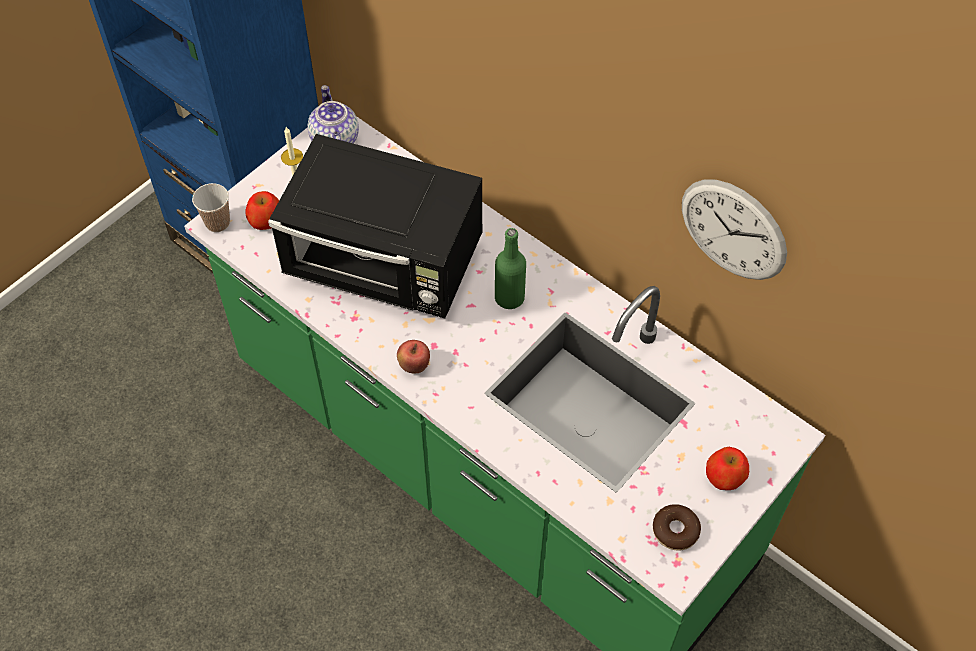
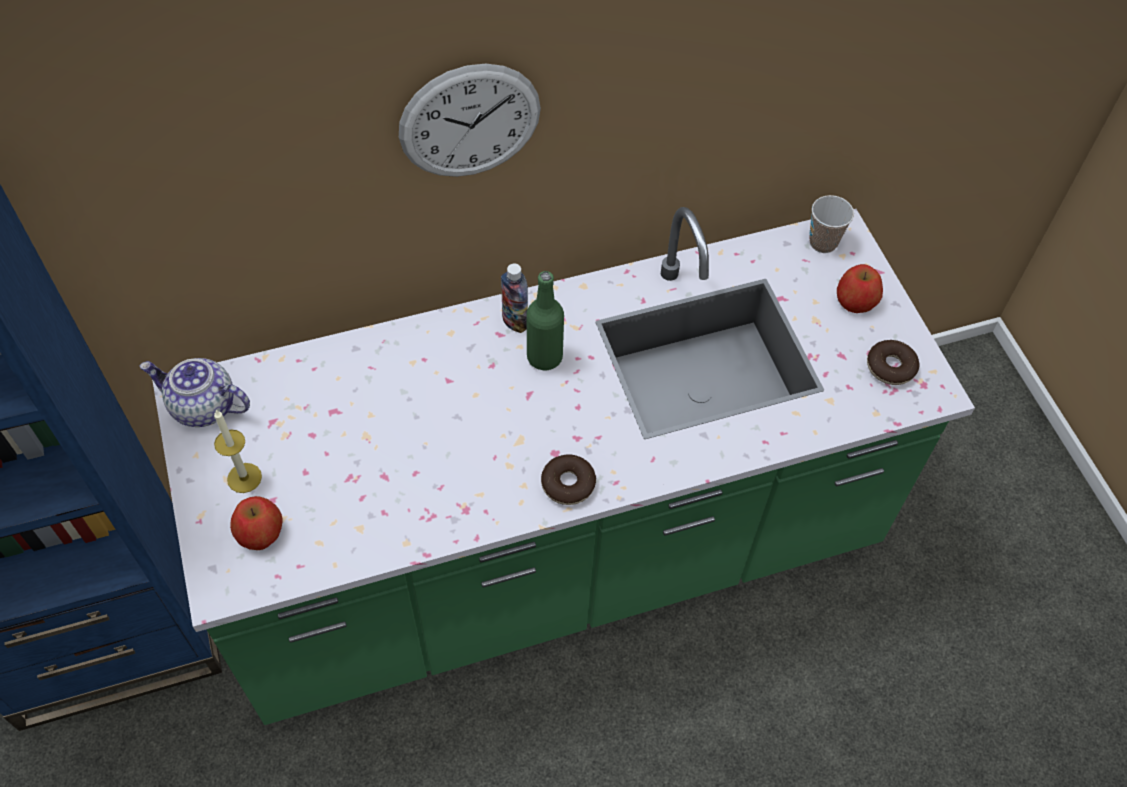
camera: 60 degrees left, 0 degrees up
(217, 223) = (220, 586): cup -> cup (823, 242)
(385, 265) = (418, 444): black microwave -> none
(414, 366) = (568, 484): apple -> donut
(526, 265) = (515, 321): none -> bottle
(733, 230) = (728, 86): wall clock -> wall clock (470, 122)

